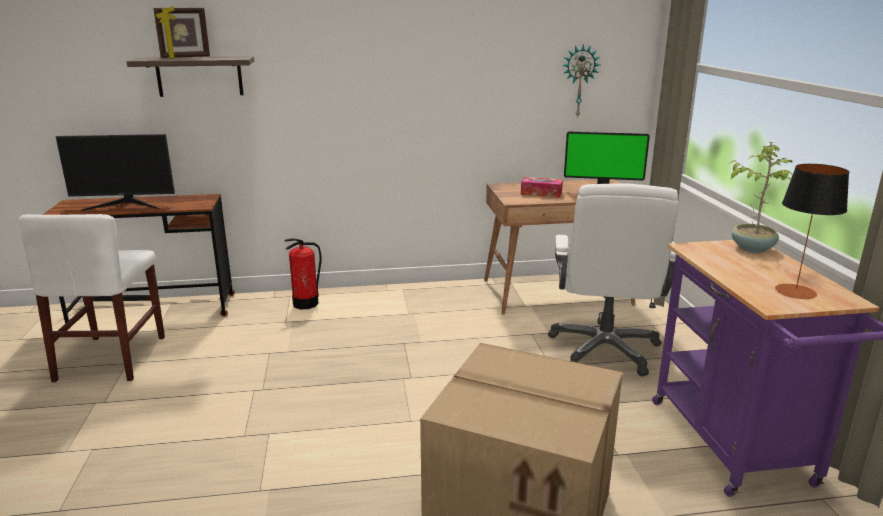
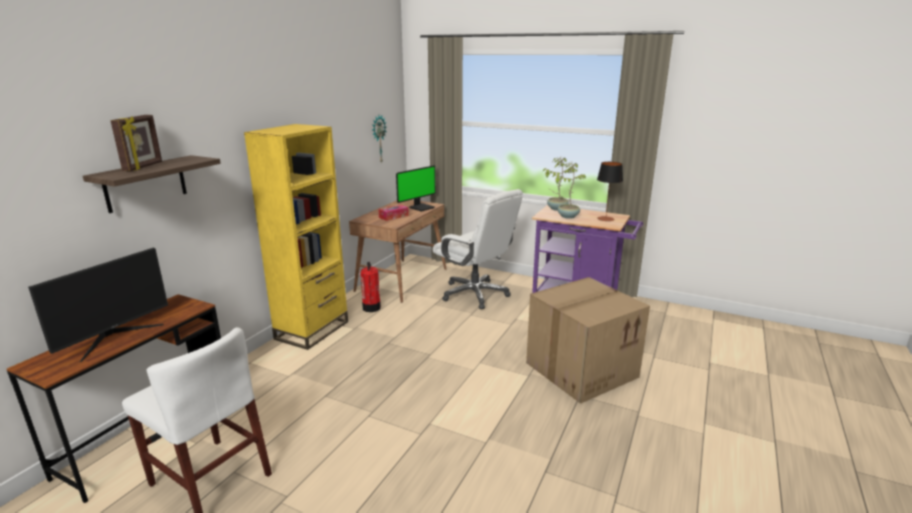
camera: 55 degrees left, 0 degrees up
(306, 304) = (274, 359): fire extinguisher -> fire extinguisher (372, 307)
(378, 296) = (312, 330): none -> yellow bookcase
(731, 263) = (567, 216): none -> potted plant

